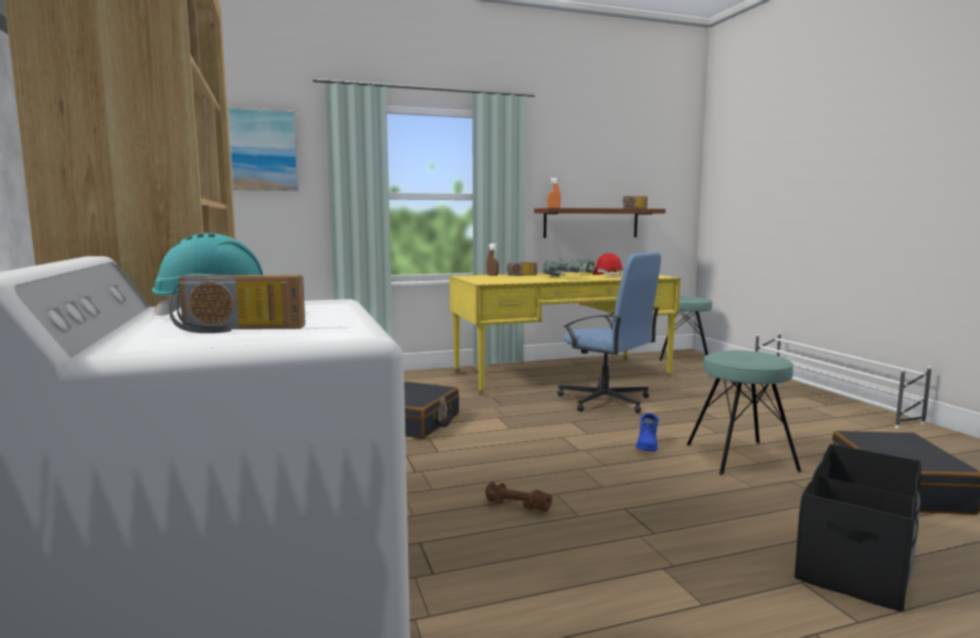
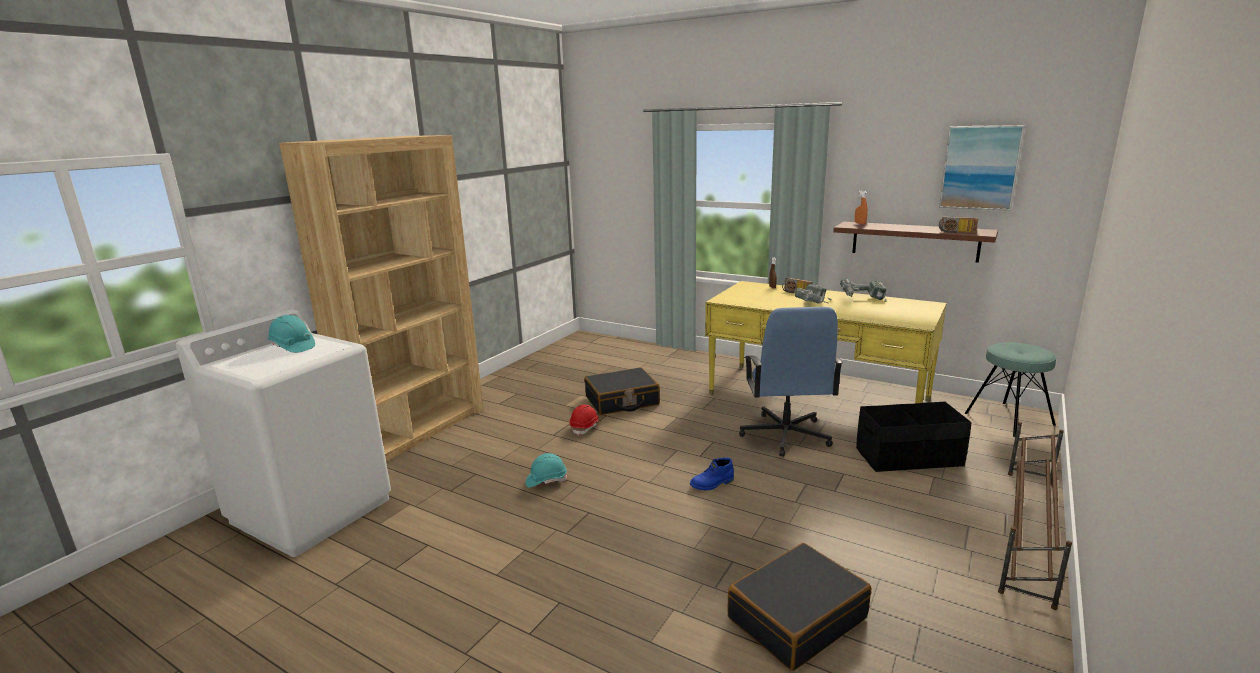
camera: 50 degrees right, 10 degrees up
(236, 330) = (257, 361): radio -> none
(263, 150) = (617, 166): picture -> picture (980, 167)
(516, 507) = (546, 480): brown dumbbell -> turquoise hard hat
(607, 276) = (868, 310): red hard hat -> red hard hat (585, 427)
(740, 457) = (750, 527): turquoise stool -> none
(828, 399) = (1027, 531): white shoe rack -> brown shoe rack
(858, 557) = (622, 619): black storage box -> black storage box (909, 457)

